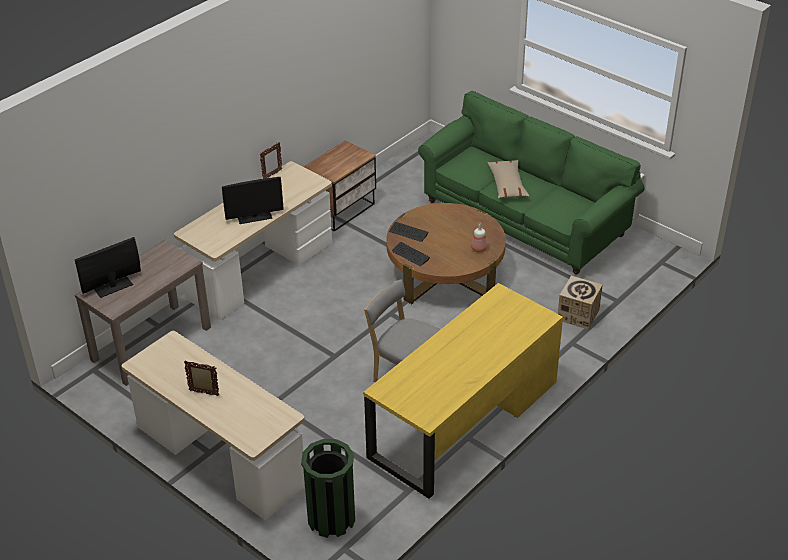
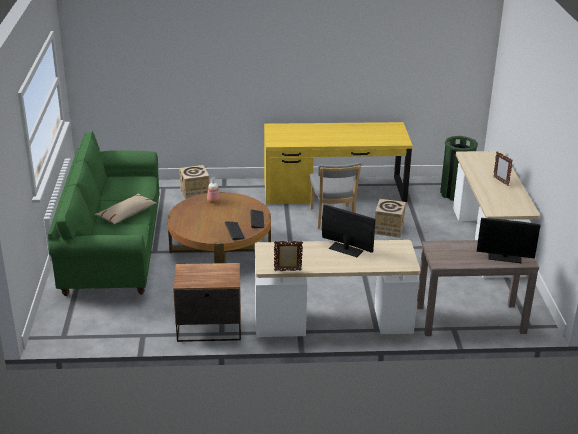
camera: 135 degrees left, 10 degrees down
(336, 401) = (388, 229): none -> cardboard box

